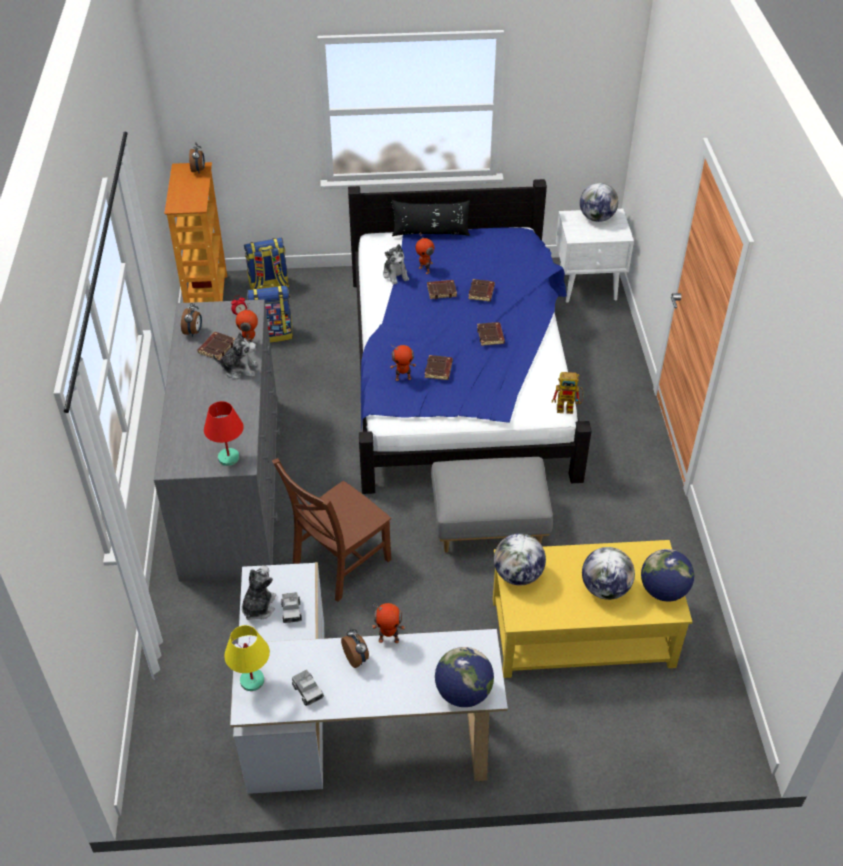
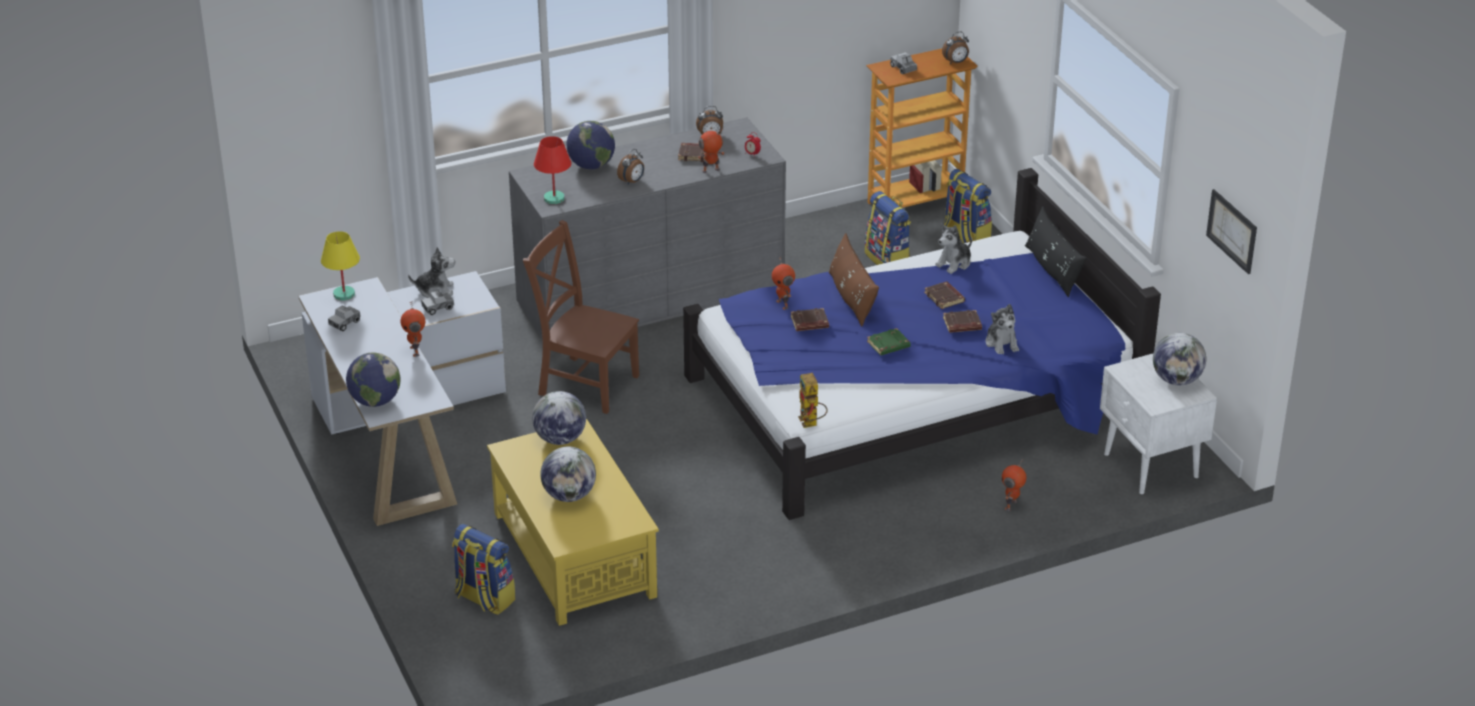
camera: 70 degrees right, 10 degrees down
(186, 196) = (903, 68): none -> toy truck
(239, 369) = (673, 174): plush toy -> plush toy (1001, 343)
(356, 658) = (388, 339): alarm clock -> alarm clock (632, 181)
(414, 338) = (851, 298): none -> brown pillow
(425, 270) = (978, 280): toy robot -> toy robot (1011, 505)
(489, 525) = (688, 467): grey ottoman -> none
(491, 336) = (888, 345): brown book -> green book
(590, 97) = (1232, 231): none -> picture
(623, 715) = (483, 598): none -> backpack
(663, 590) = (585, 533): globe -> globe (591, 165)

